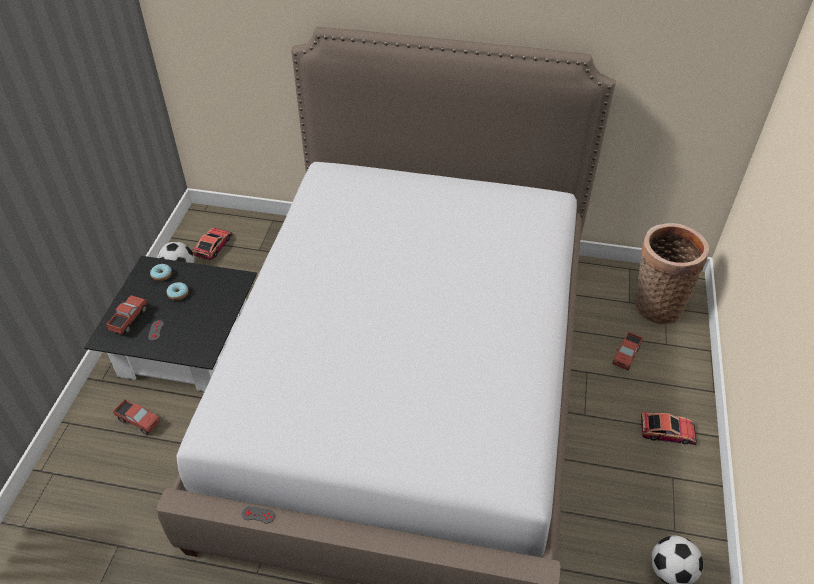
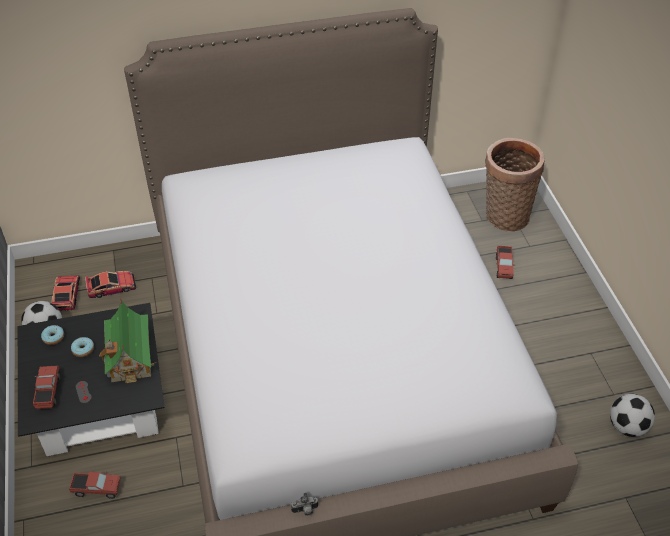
camera: 25 degrees left, 0 degrees up
(211, 313) = (130, 356): none -> toy house
(258, 515) = (305, 511): grey game controller -> camera
(667, 432) = (568, 318): toy car -> toy car (112, 287)

